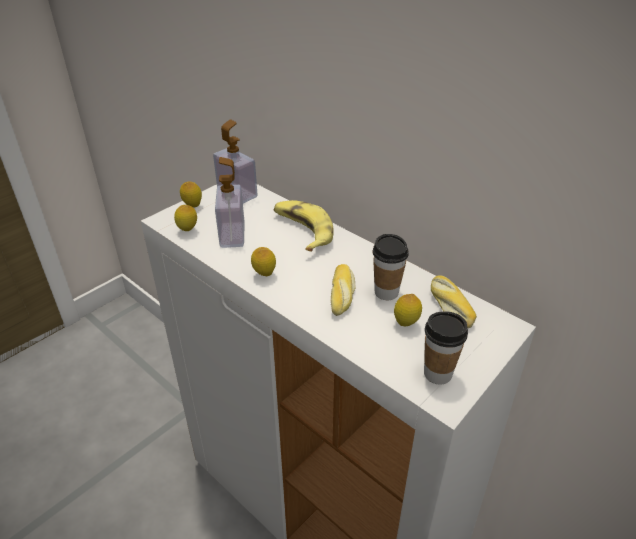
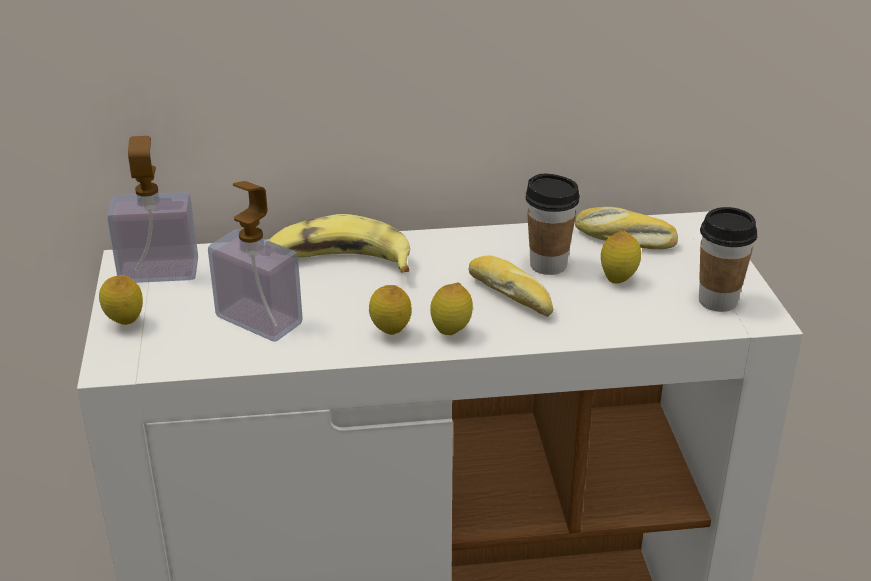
camera: 50 degrees left, 5 degrees down
(188, 230) = (184, 353): lemon -> lemon (451, 333)

